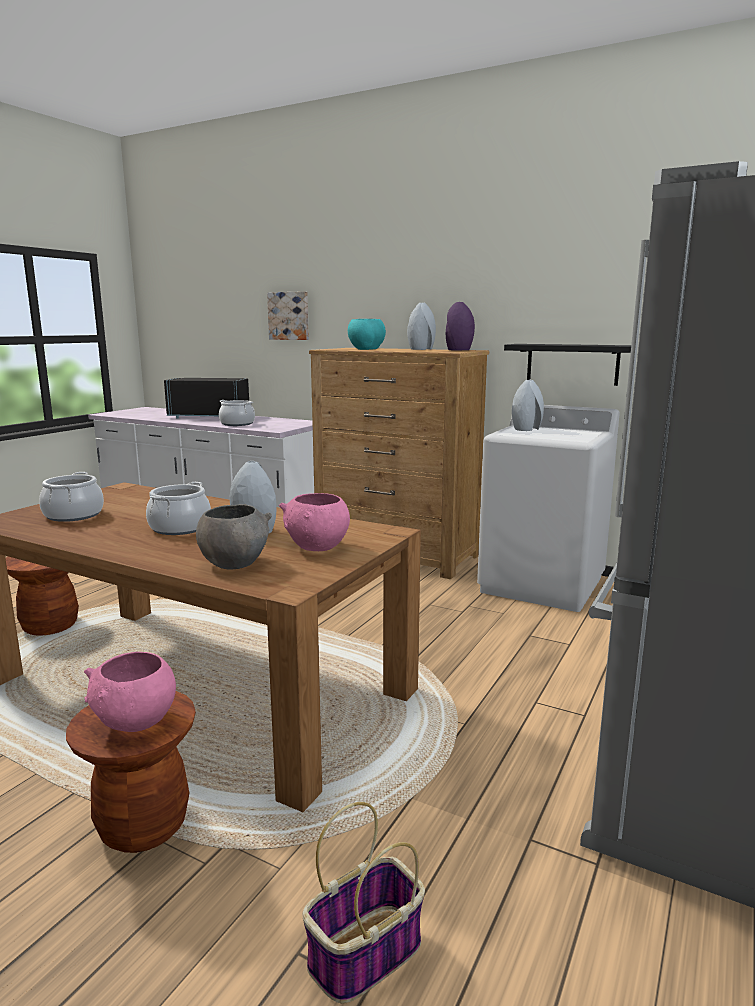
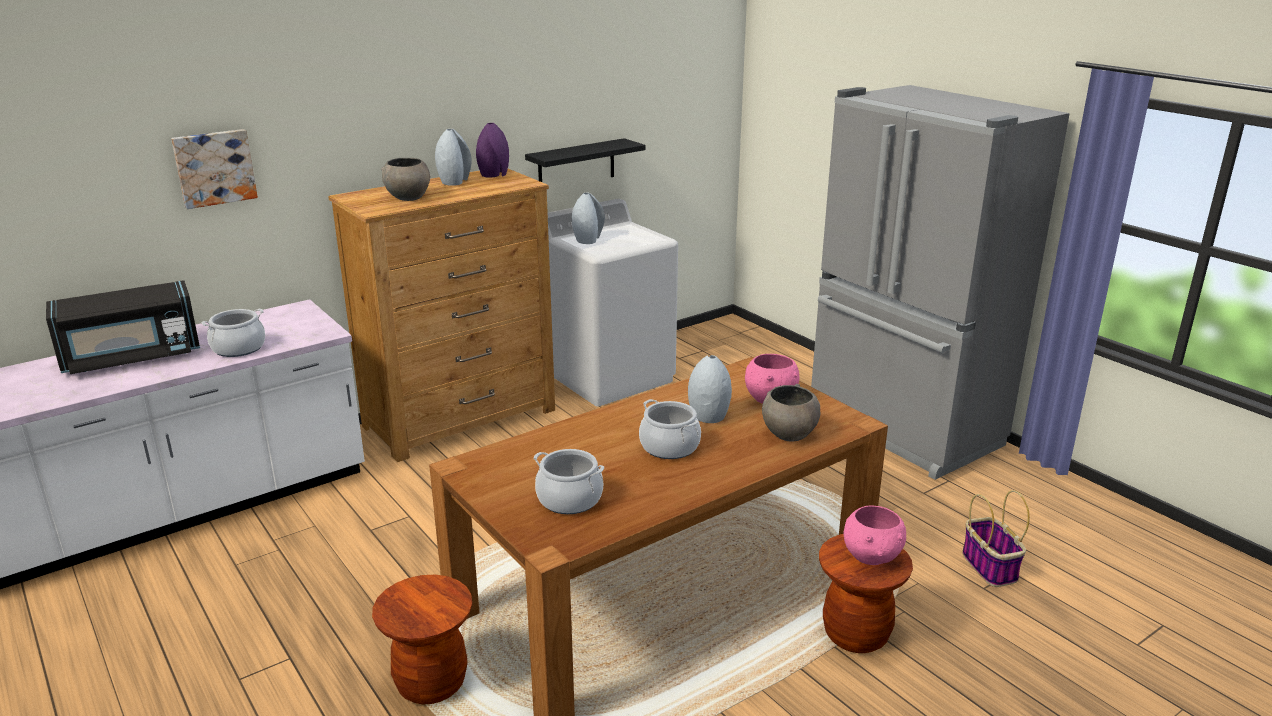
camera: 65 degrees left, 10 degrees up
(210, 417) = (132, 357): black microwave -> black microwave turned 150 degrees counterclockwise
(366, 349) = (408, 198): turquoise bowl -> grey bowl

